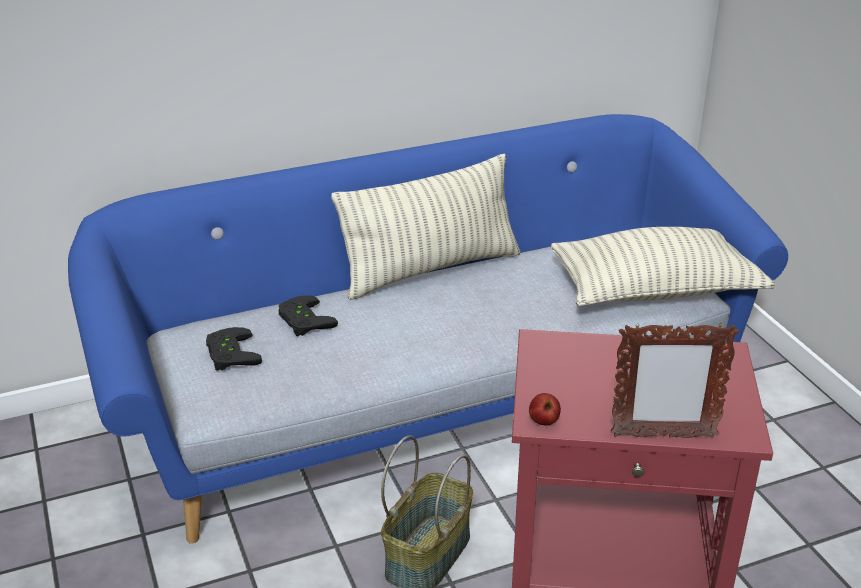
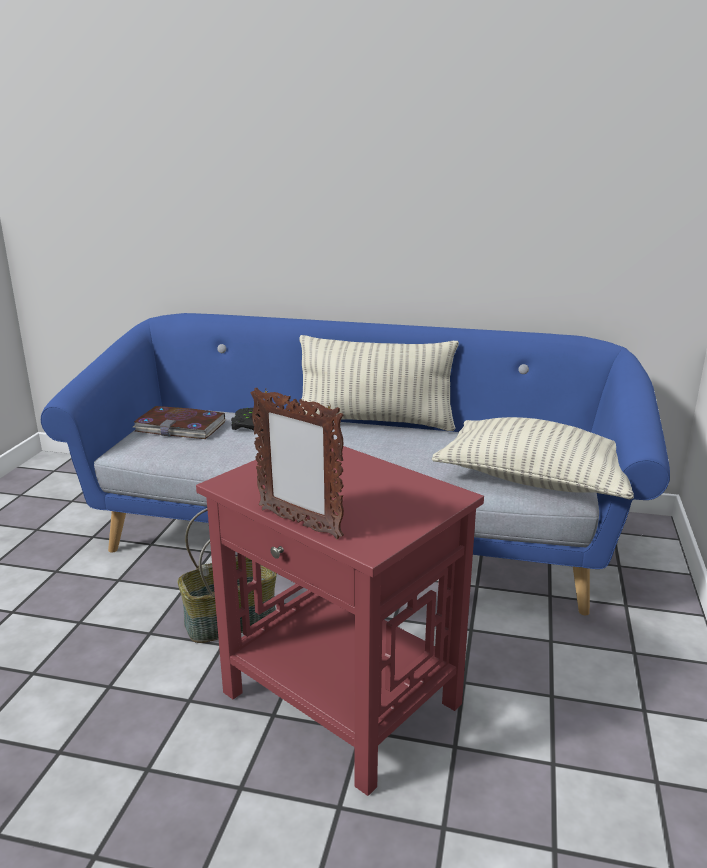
camera: 35 degrees right, 10 degrees down
(228, 354) = (181, 426): black game controller -> book
(543, 421) = (230, 485): apple -> none

